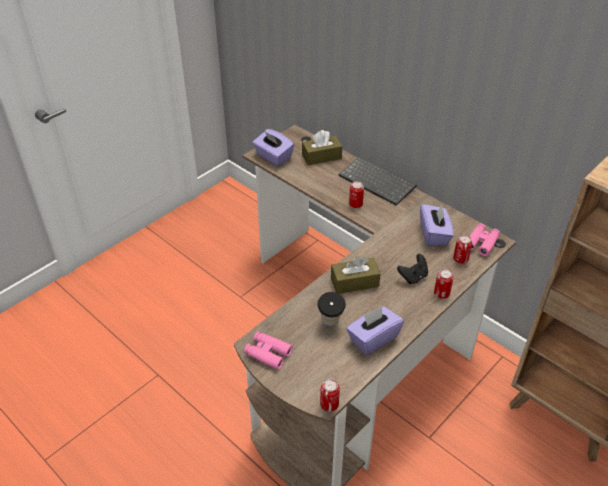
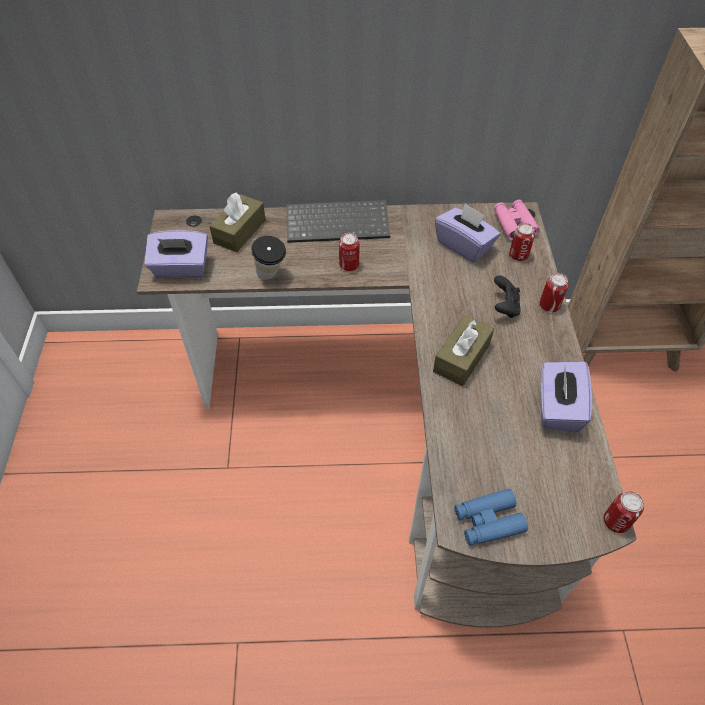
camera: 45 degrees left, 10 degrees up
(268, 353) = (488, 521): pink binoculars -> blue binoculars
(330, 324) = (501, 427): cup -> cup (271, 276)

